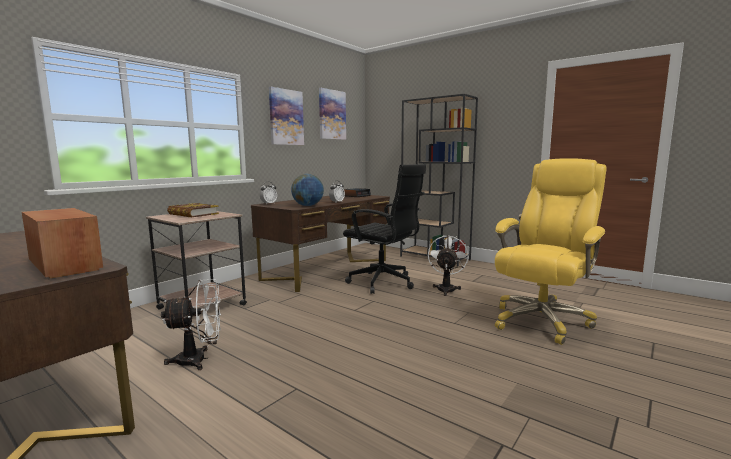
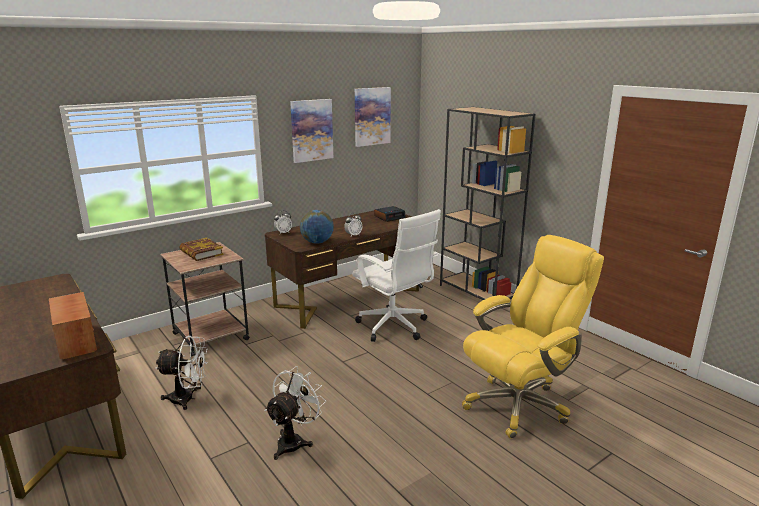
camera: 15 degrees right, 10 degrees up
(384, 283) = (395, 327): black office chair -> white office chair
(446, 288) = (454, 344): white fan -> white fan (294, 441)

